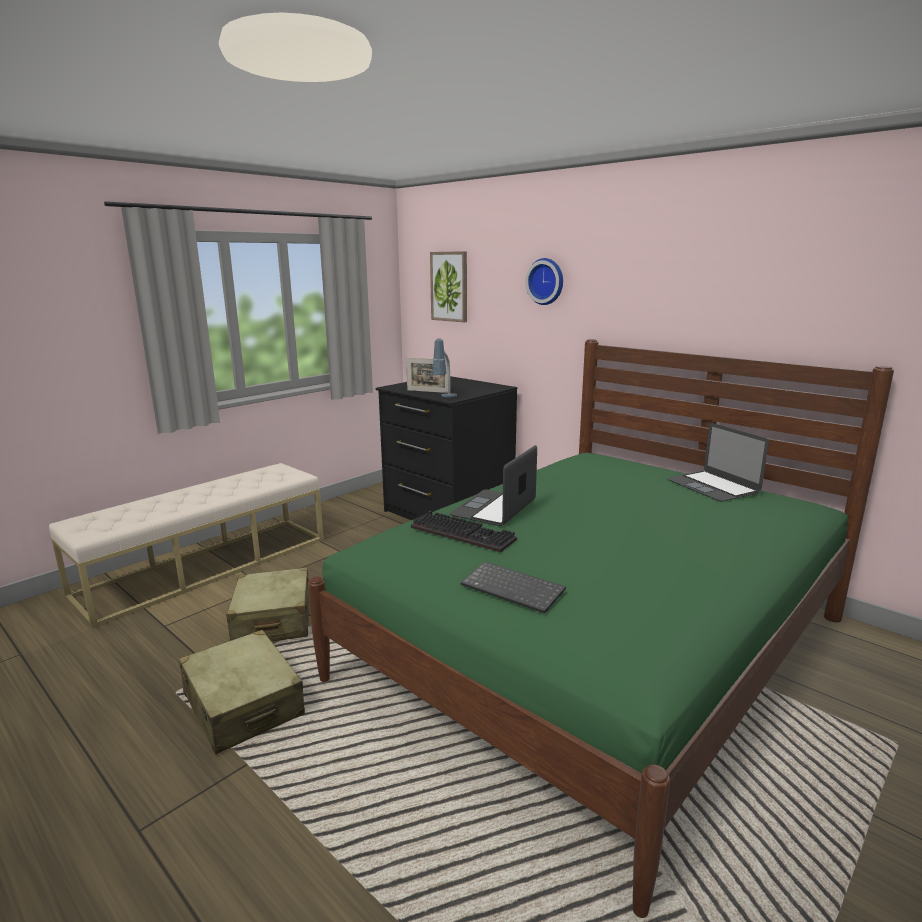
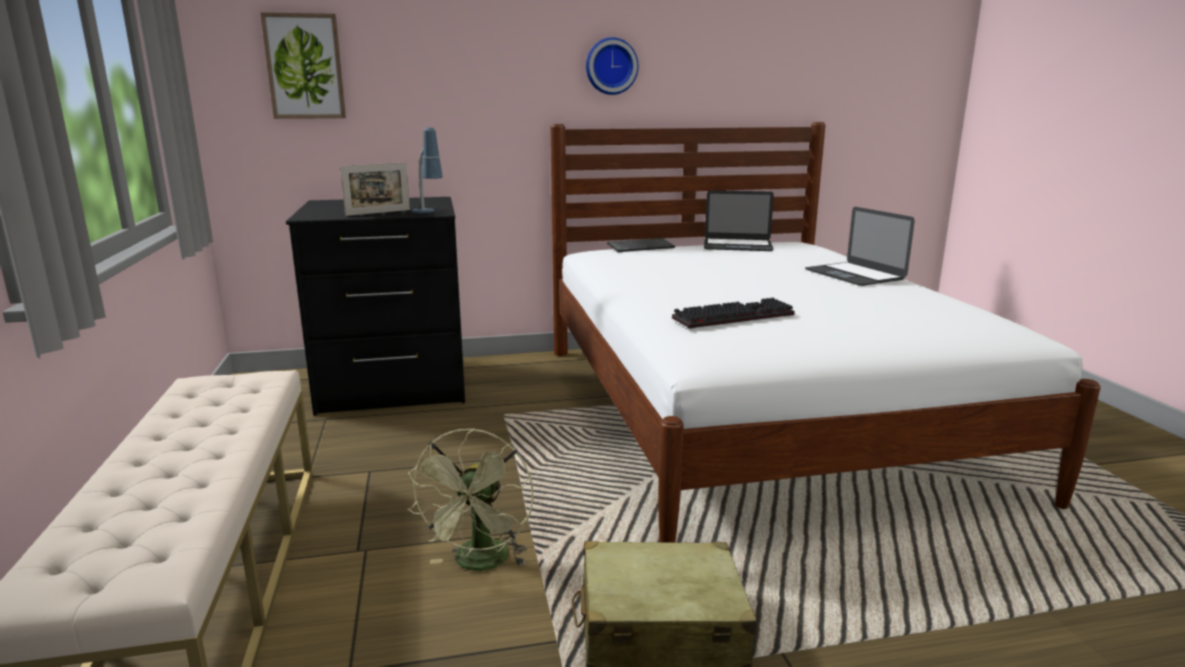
camera: 55 degrees left, 0 degrees up
(273, 620) = (480, 564): beige suitcase -> green fan
(494, 508) = (685, 296): laptop -> laptop (854, 274)
(514, 588) = (871, 327): keyboard -> keyboard (641, 247)
(546, 281) = (479, 57): wall clock -> wall clock (611, 66)
(597, 647) = (753, 413): green bed -> white bed

